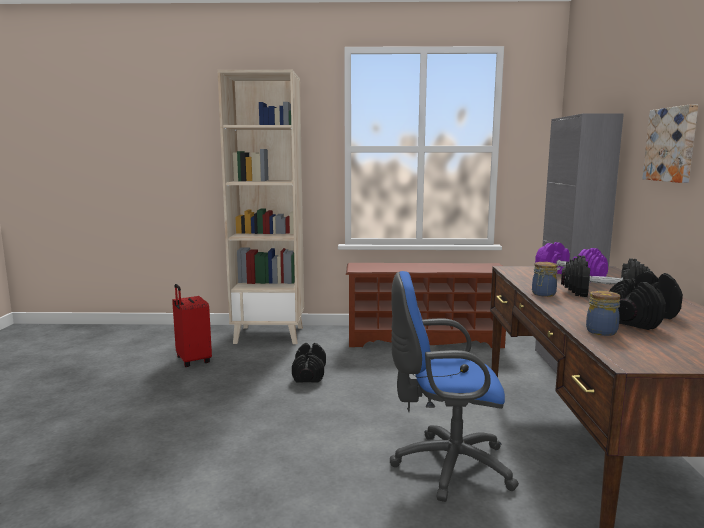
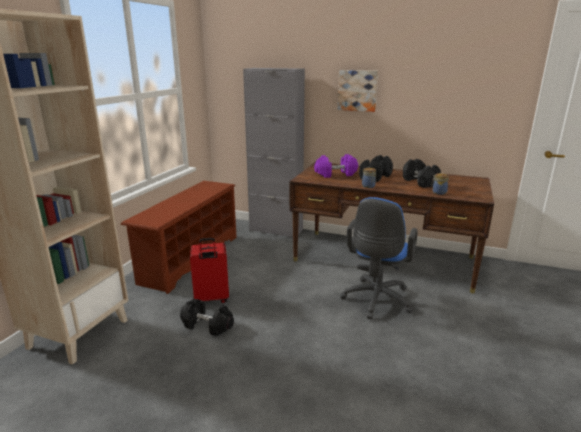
camera: 70 degrees left, 10 degrees up
(192, 361) = (91, 404): red suitcase -> red suitcase (211, 299)

